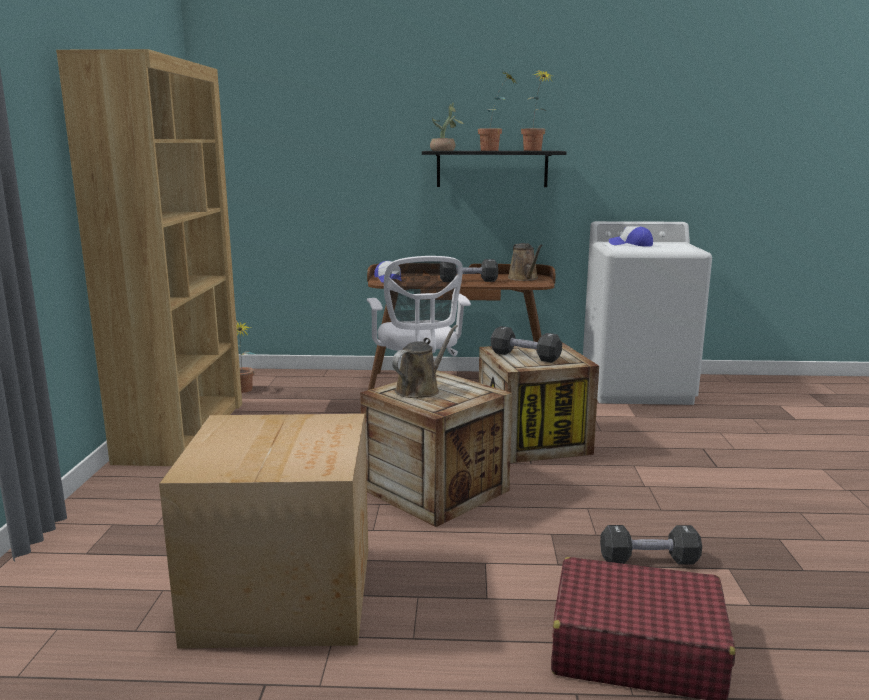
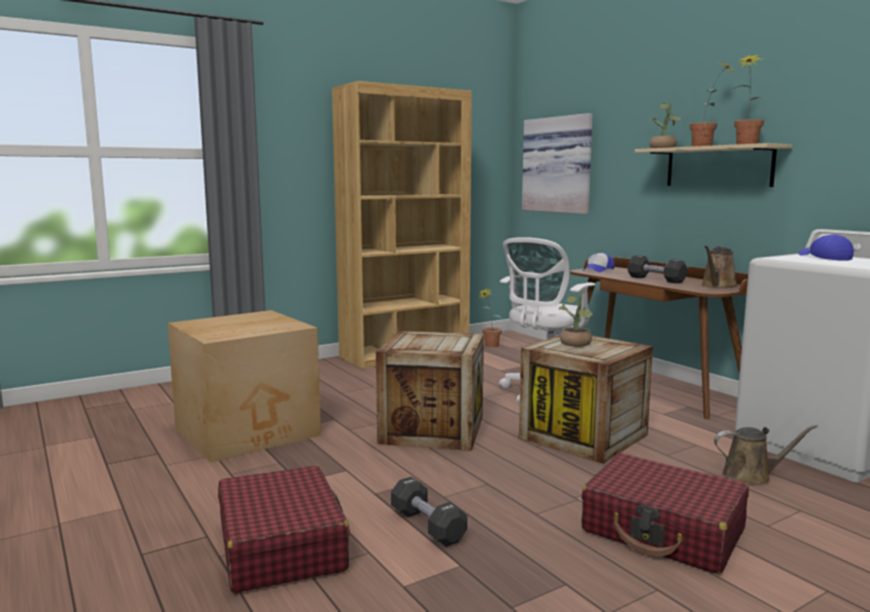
camera: 55 degrees right, 5 degrees down
(279, 163) = (559, 165): none -> picture
(420, 390) = (429, 338): brown watering can -> brown watering can (751, 476)
(492, 169) = (718, 166): black shelf -> beige shelf
(525, 356) = (575, 344): black dumbbell -> potted plant
(721, 479) = (663, 531): none -> red suitcase

